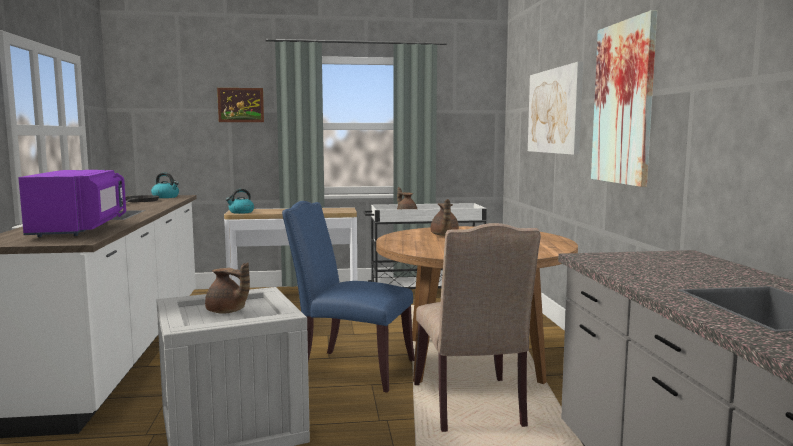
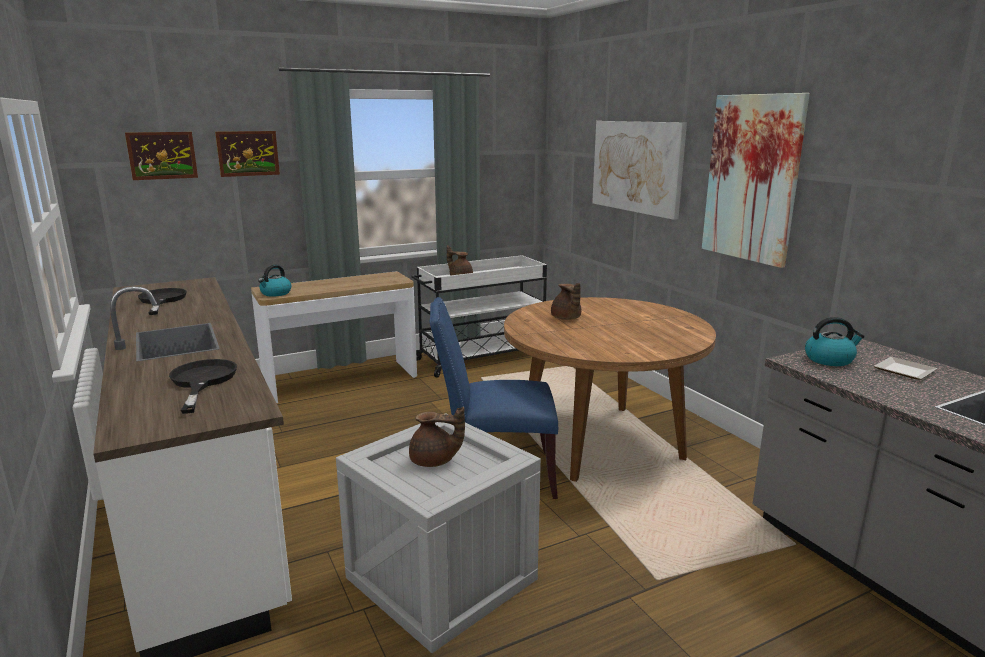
camera: 20 degrees left, 10 degrees up
(79, 229) = (202, 381): purple microwave -> black frying pan
(166, 197) = (184, 286): kettle -> kettle (829, 359)
(178, 104) = (162, 155): none -> picture
(472, 406) = (647, 500): beige chair -> none
(699, 269) = (906, 371): none -> plate

